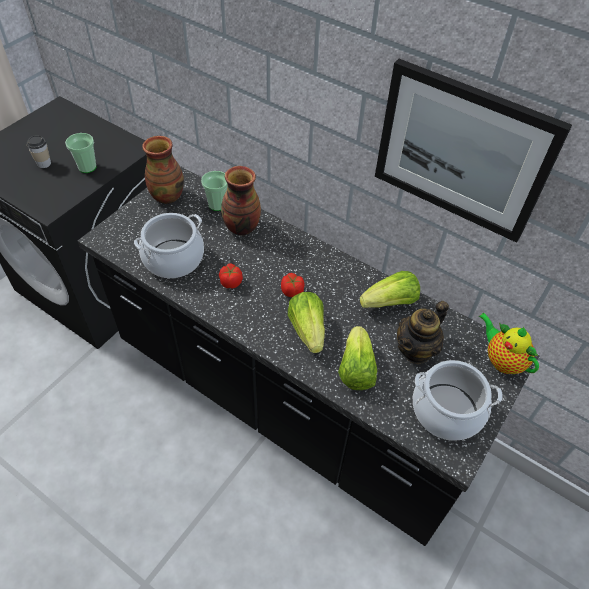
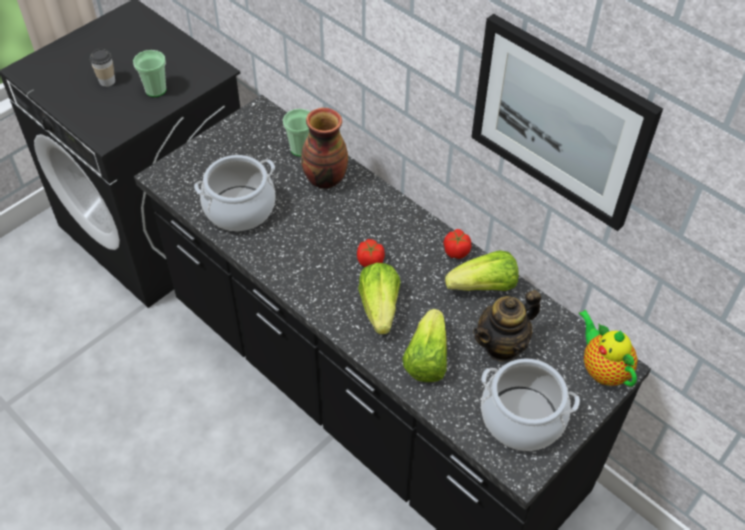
camera: 10 degrees right, 0 degrees up
(167, 196) = (244, 132): vase -> none
(231, 282) = (301, 242): tomato -> tomato (456, 251)

